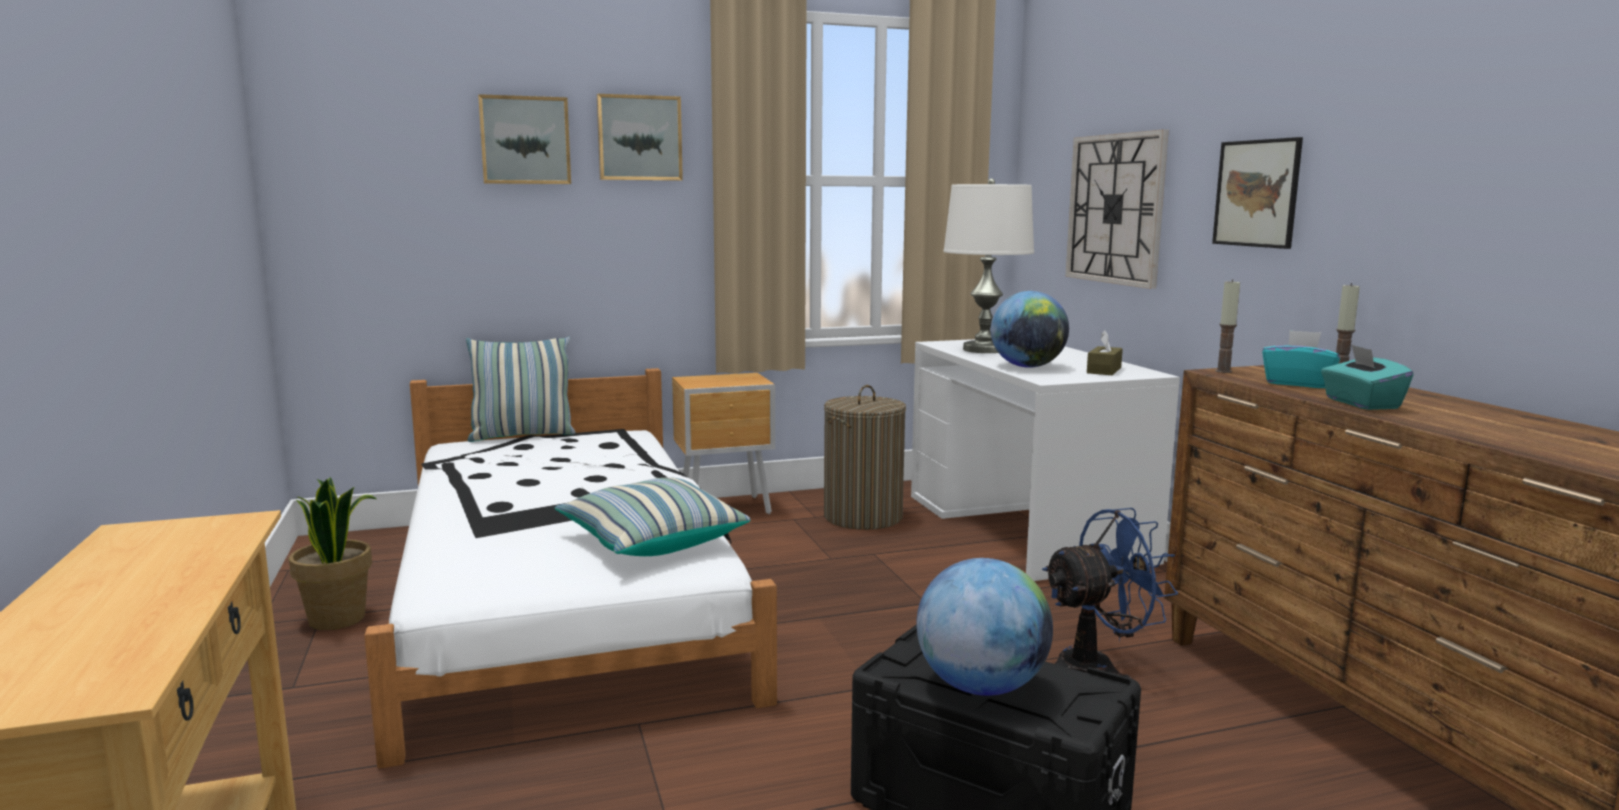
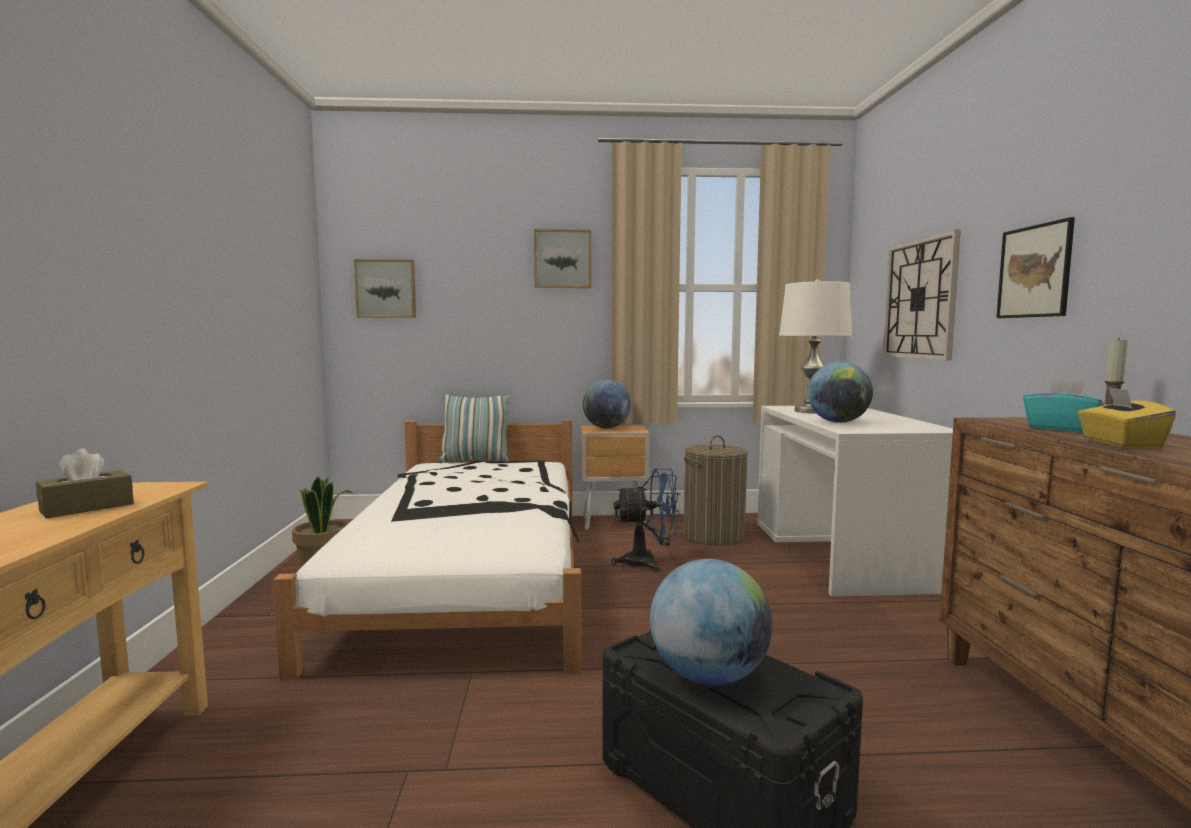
camera: 15 degrees right, 5 degrees down
(525, 140) = (486, 262): picture -> picture (386, 289)
(651, 541) = (505, 533): pillow -> none
(711, 379) = (606, 428): none -> globe
(1097, 668) = (868, 676): blue fan -> blue fan (648, 563)
(1104, 370) = (903, 426): brown tissue box -> brown tissue box (87, 507)
(1223, 371) = (991, 419): candle -> none
(1361, 404) = (1120, 444): turquoise tissue box -> yellow tissue box

